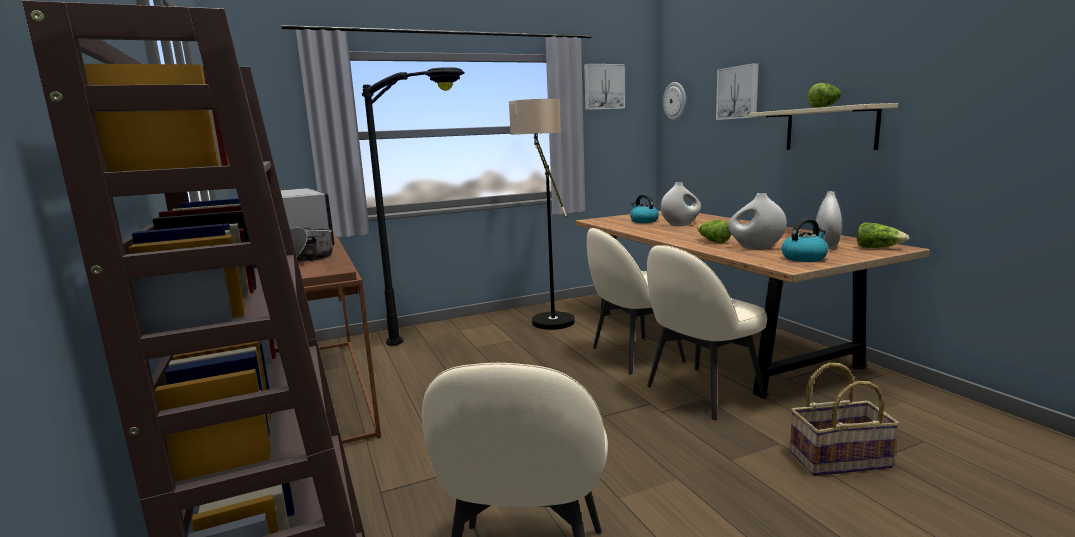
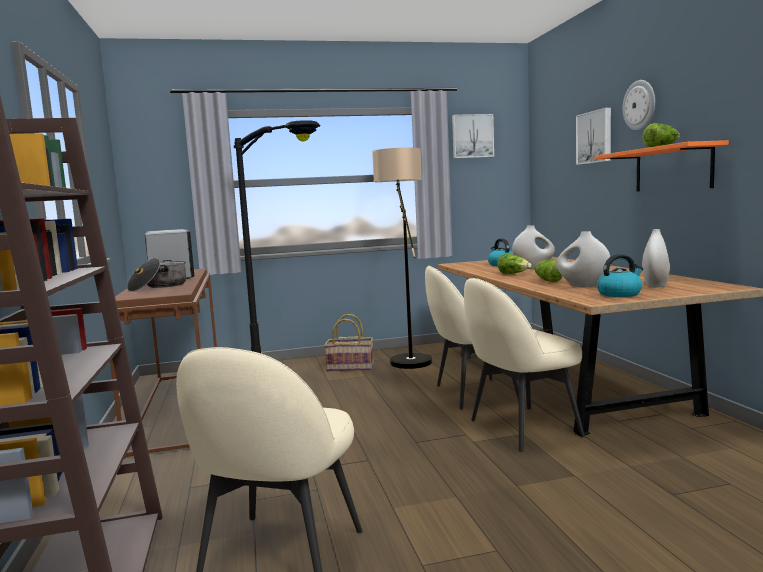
camera: 10 degrees right, 5 degrees down
(675, 101) = (543, 148): wall clock -> wall clock (639, 105)
(830, 129) = (672, 169): beige shelf -> orange shelf
(839, 459) = (627, 492): basket -> basket (350, 367)
(878, 248) = (708, 287): lettuce -> lettuce (514, 274)

